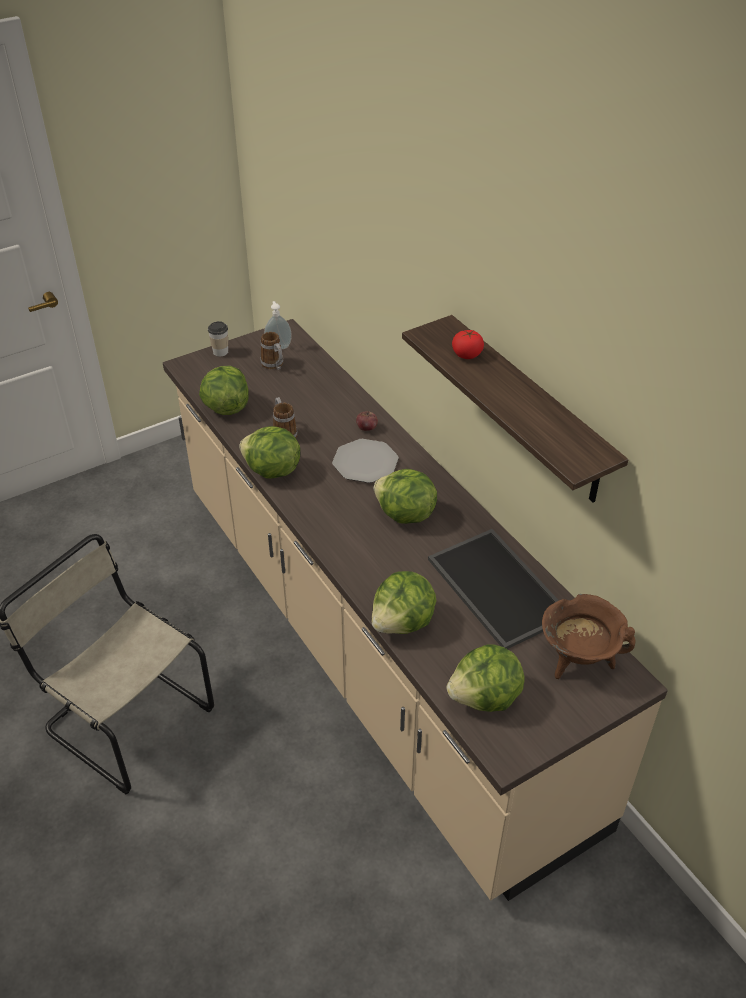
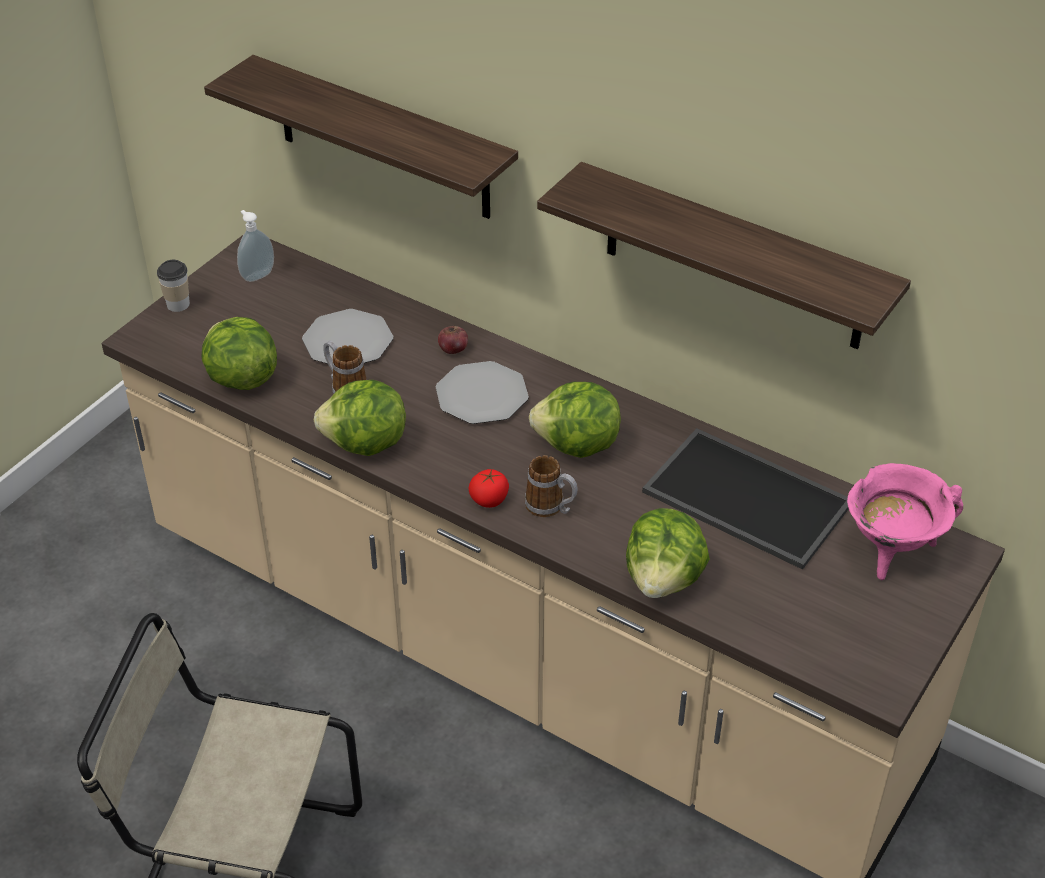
camera: 25 degrees left, 0 degrees up
(274, 365) = (269, 302): mug -> mug (551, 507)
(305, 403) = (347, 341): none -> plate
(357, 273) = (383, 139): none -> shelf
(467, 355) = (639, 207): tomato -> tomato (489, 499)
(485, 698) = (817, 632): lettuce -> none
(578, 661) = (891, 551): brown cooking pot -> pink cooking pot

